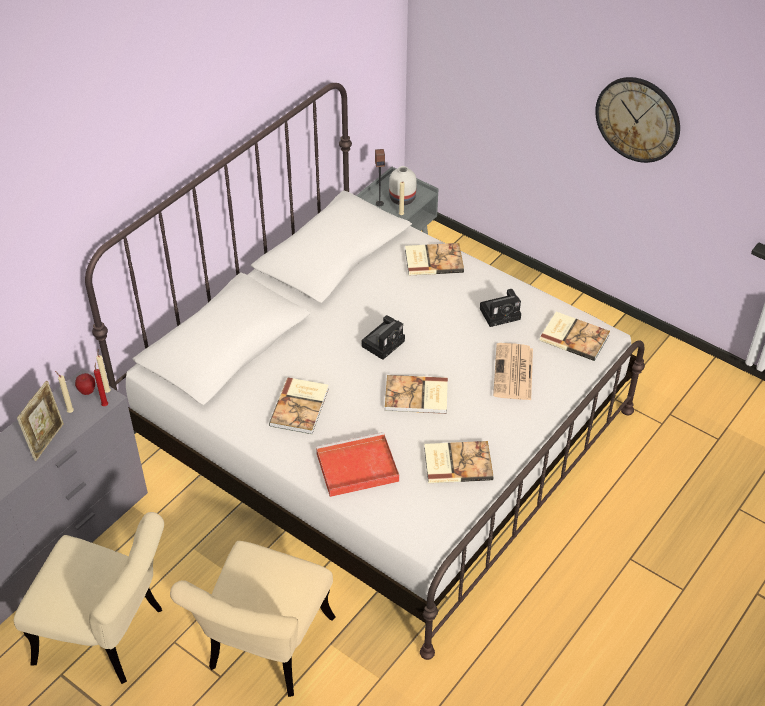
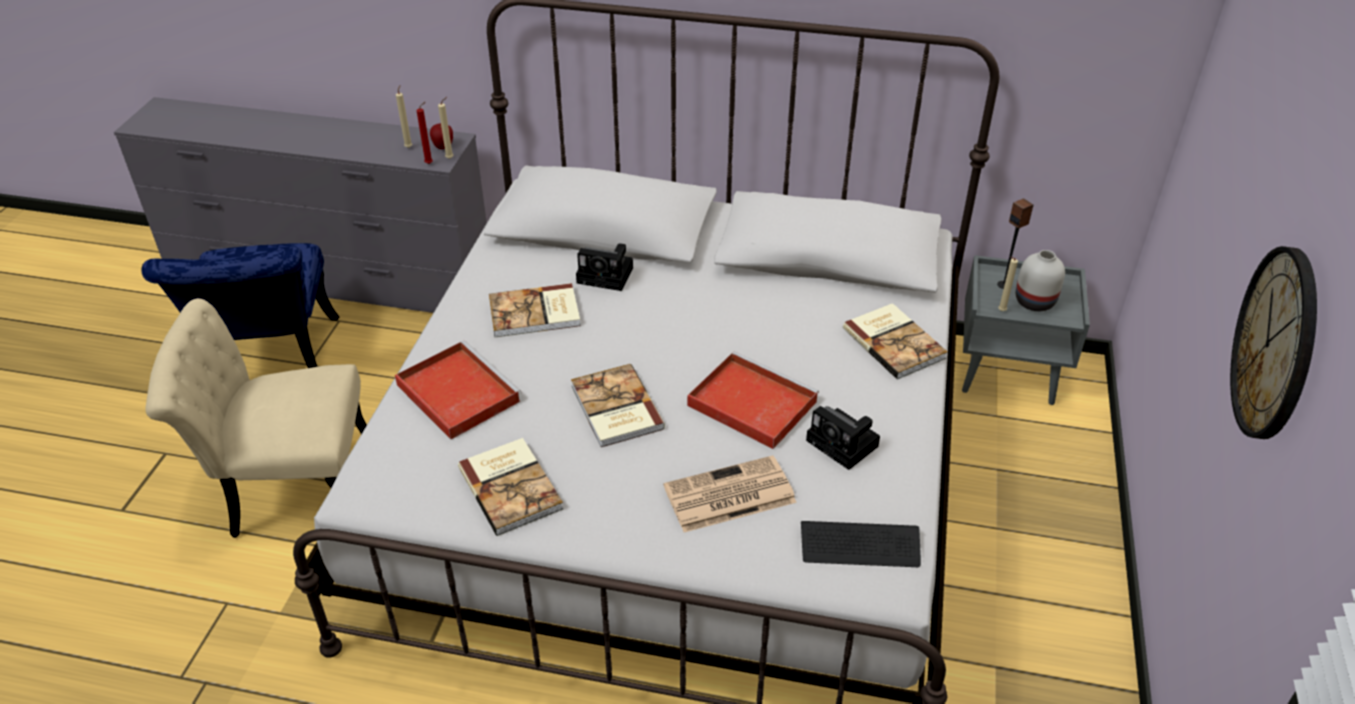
camera: 65 degrees right, 5 degrees down
(47, 441) = (361, 148): picture frame -> none
(110, 637) = (274, 366): beige chair -> blue chair
(384, 342) = (696, 347): camera -> camera (607, 275)
(446, 338) = (749, 403): none -> red tray
(574, 337) = (860, 546): book -> keyboard

